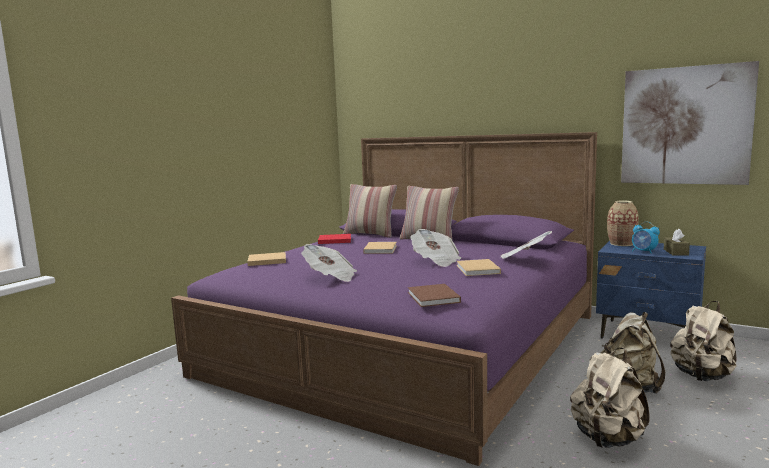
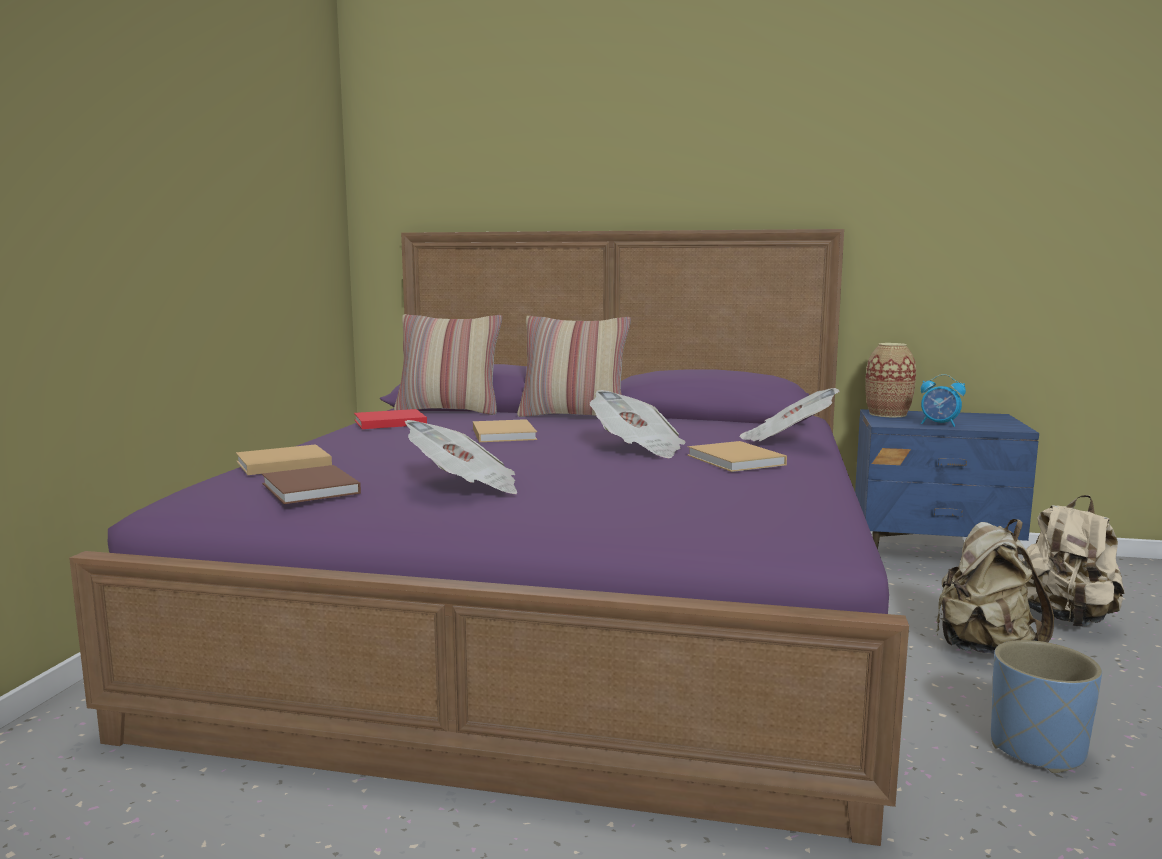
camera: 20 degrees left, 0 degrees up
(434, 298) = (730, 514): brown book -> brown book (311, 489)
(607, 439) = (1038, 749): beige backpack -> blue planter
(675, 252) = (984, 423): brown tissue box -> none
(685, 126) = (981, 222): picture -> none

